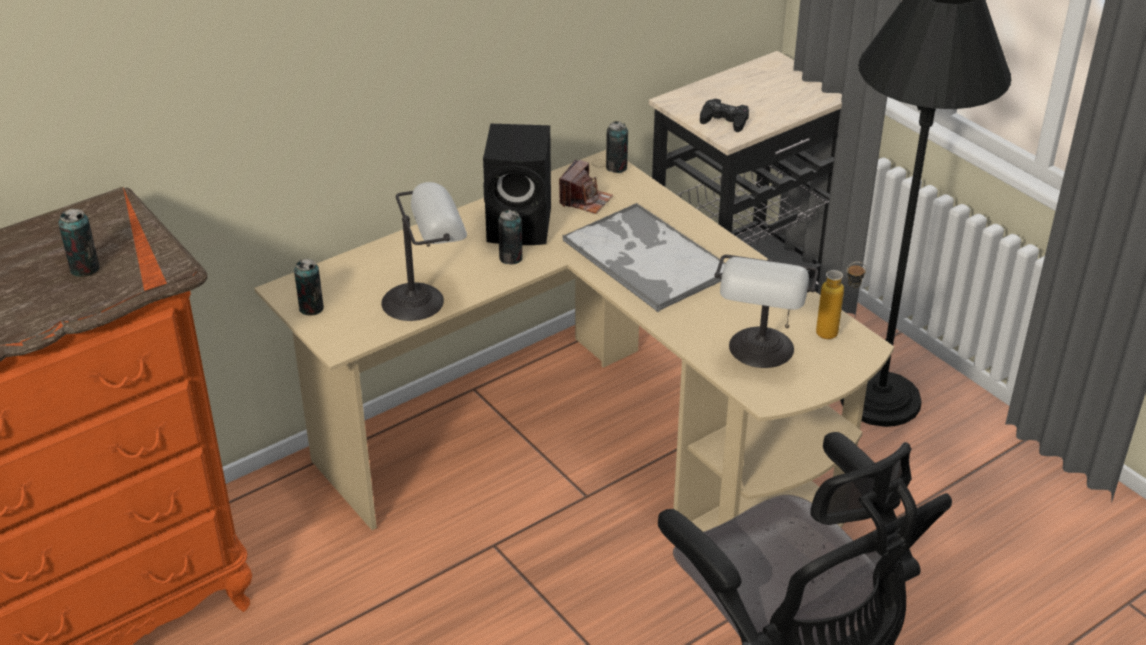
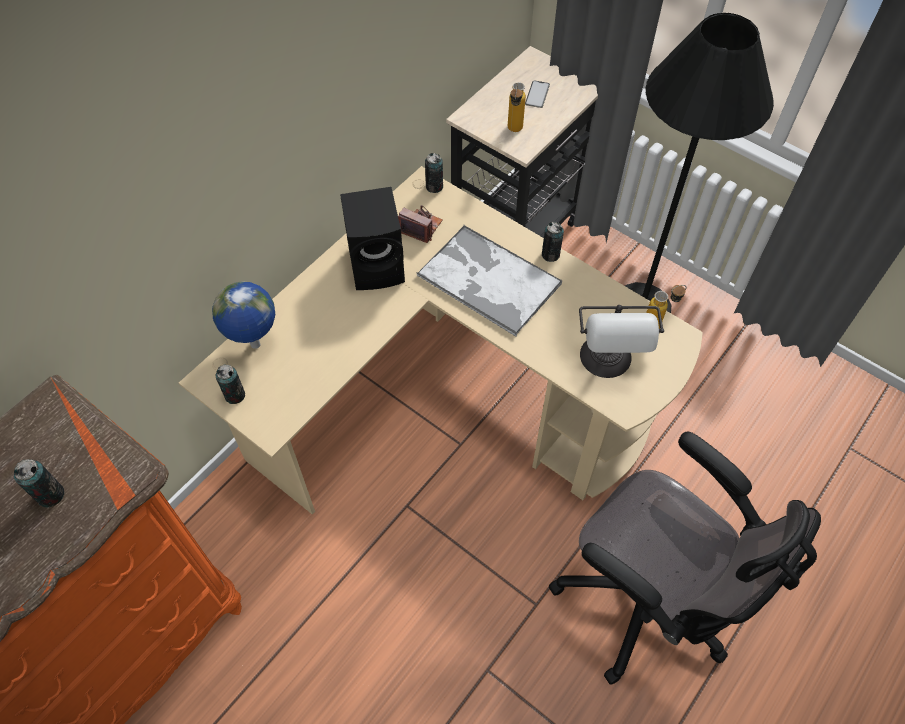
camera: 15 degrees left, 20 degrees up
(352, 271) = (255, 345): none -> globe
(425, 298) = (326, 363): table lamp -> none
(511, 258) = (381, 303): can -> can (550, 255)
(585, 200) = (420, 227): camera -> camera turned 75 degrees counterclockwise
(724, 120) = (514, 132): black game controller -> bottle
(767, 93) = (537, 94): none -> phone

